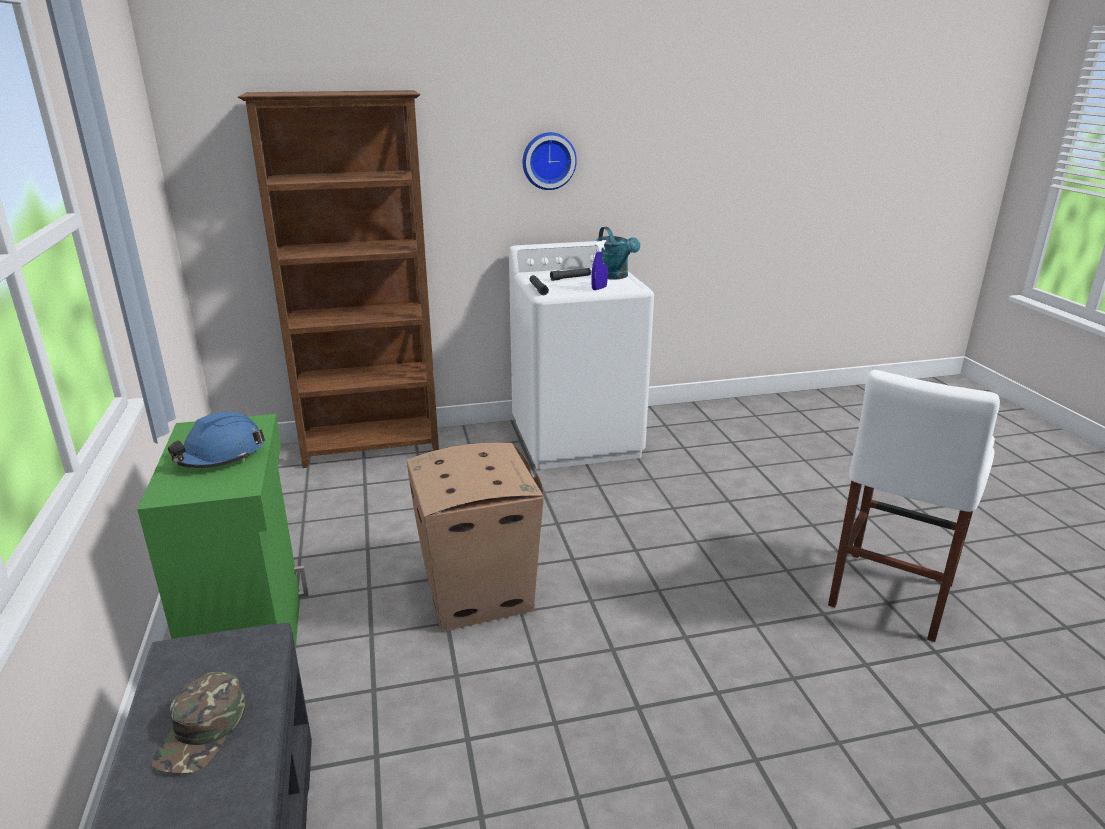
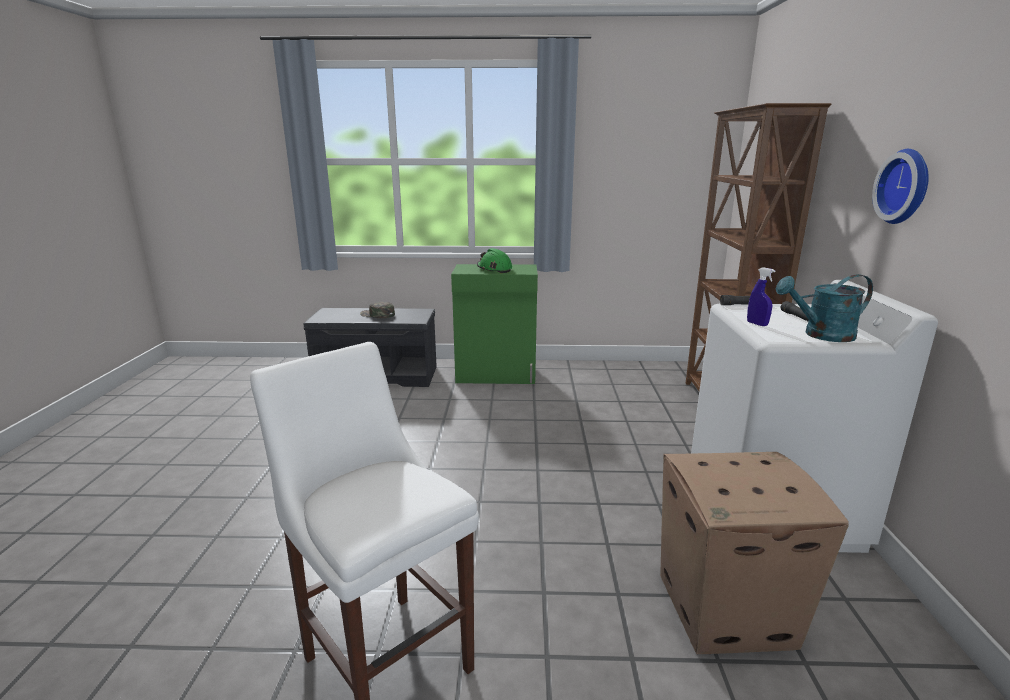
camera: 105 degrees right, 5 degrees down
(221, 455) = (494, 269): blue hard hat -> green hard hat
(478, 592) = (514, 430): cardboard box -> cardboard box (727, 610)

